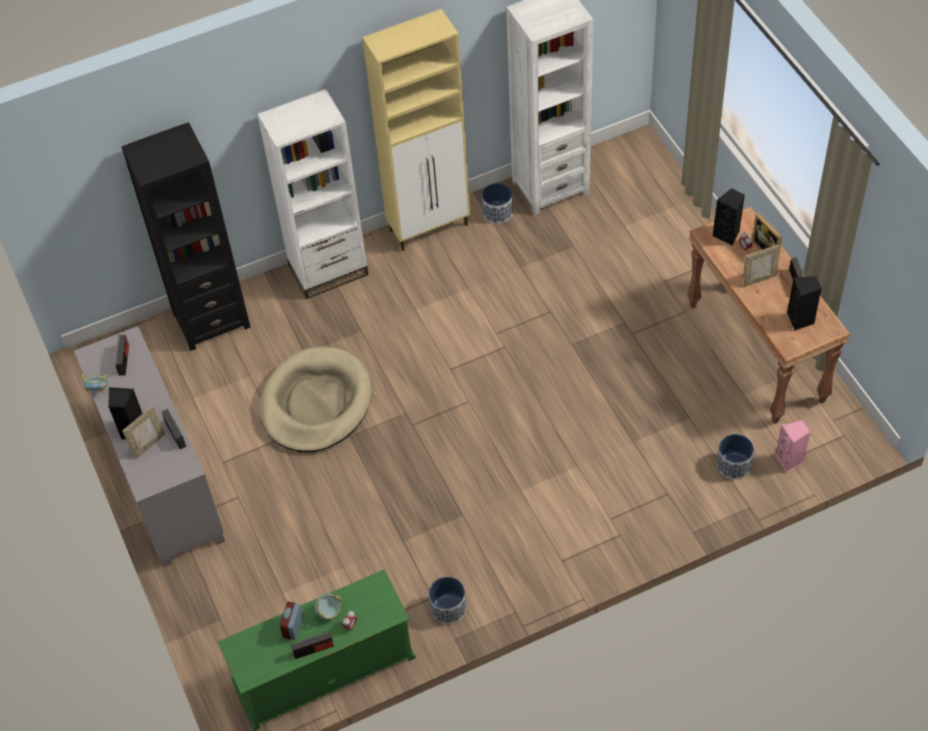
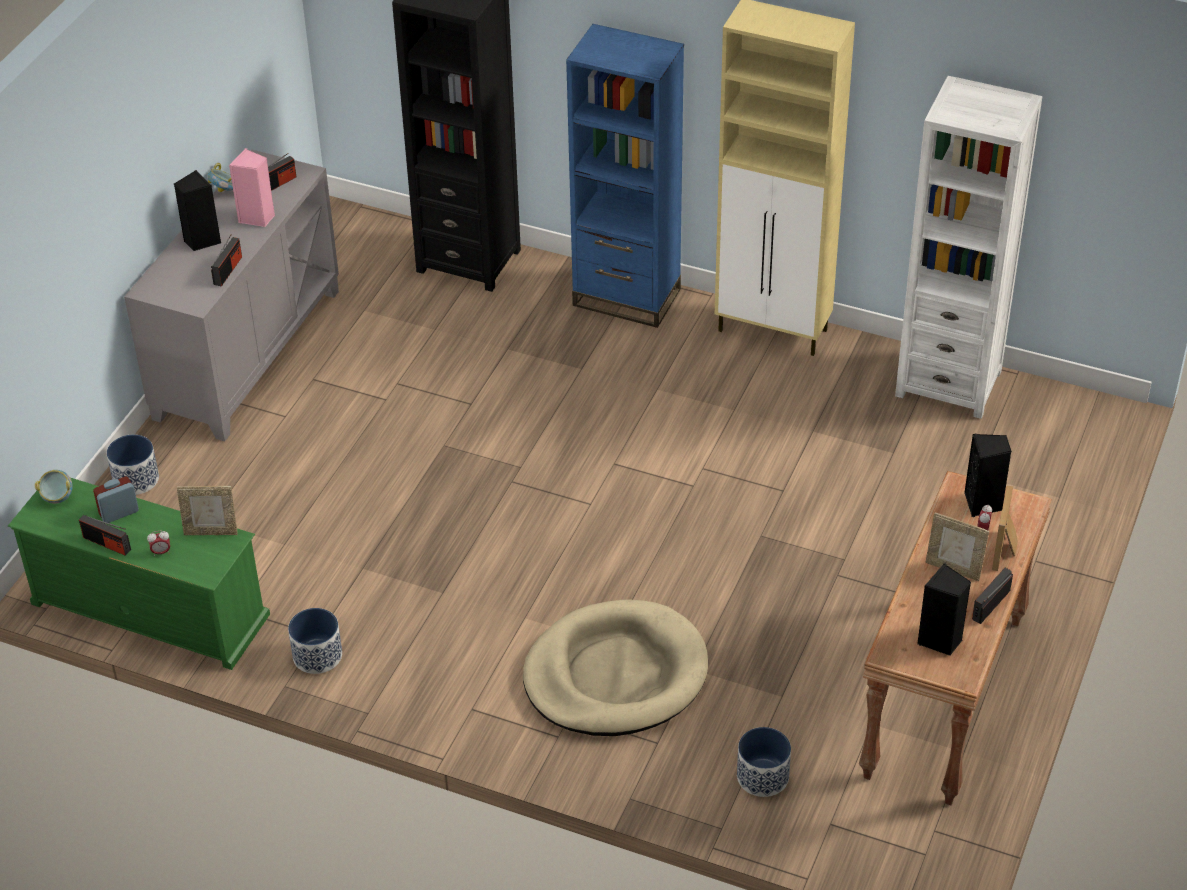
camera: 45 degrees right, 10 degrees down
(148, 444) = (197, 261): picture frame -> picture frame (211, 531)
(316, 403) = (456, 396): beige dog bed -> beige dog bed (615, 675)
(328, 271) = (626, 297): white bookcase -> blue bookcase
(329, 612) = (161, 527): bowl -> bowl (57, 498)
(497, 212) = (859, 366): planter -> planter (135, 479)
(790, 460) = (830, 825): pink speaker -> pink speaker (257, 218)

